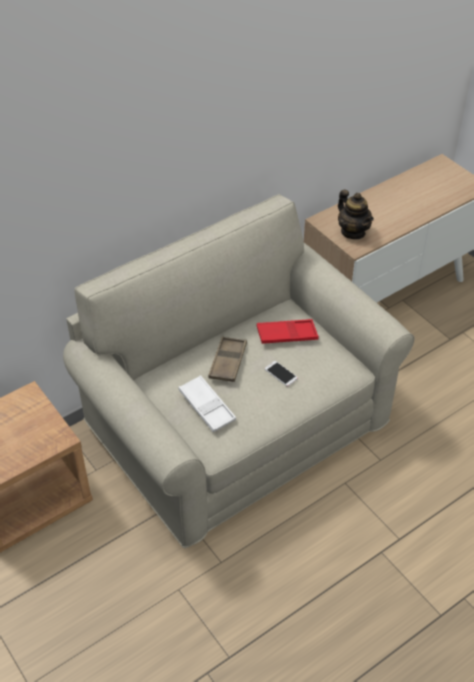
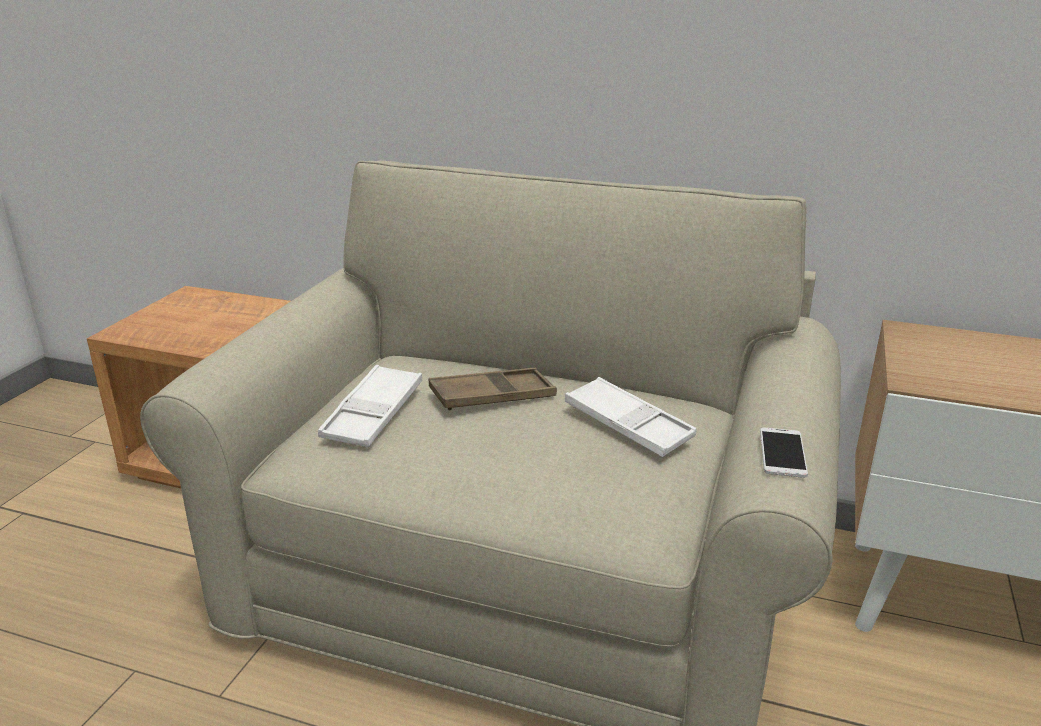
camera: 55 degrees right, 20 degrees down
(281, 374) = (528, 452): phone -> phone (782, 453)
(287, 335) = (628, 425): red tray -> white tray
(353, 232) = (949, 365): teapot -> none

